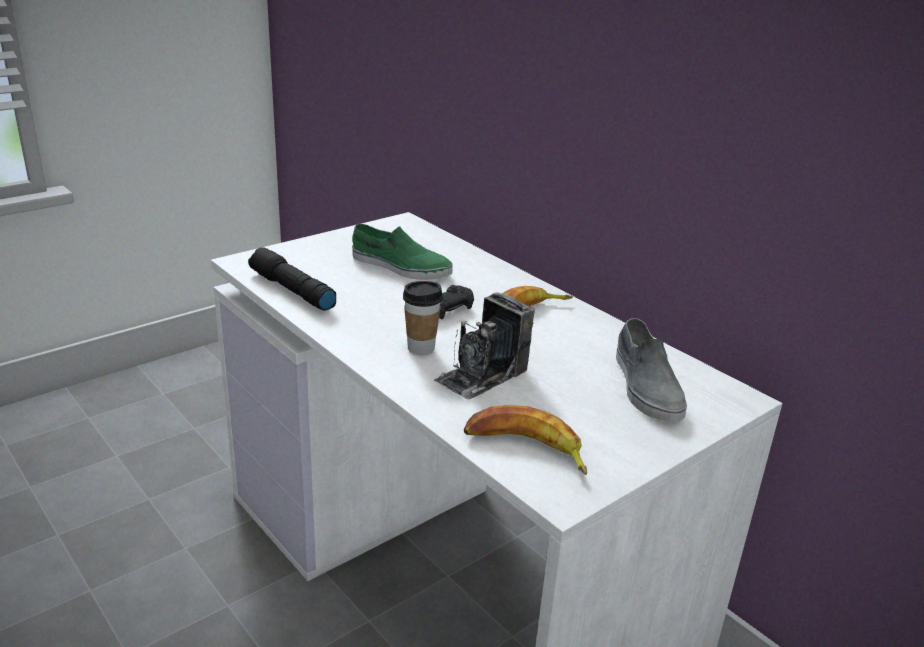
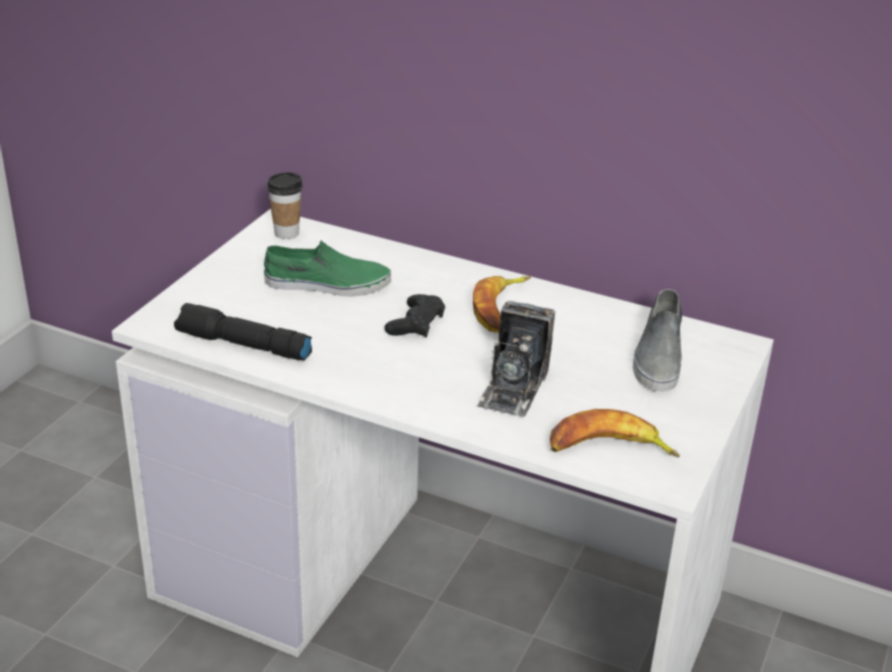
camera: 25 degrees left, 5 degrees up
(421, 348) = (433, 375): cup -> cup (286, 233)
(645, 386) = (658, 356): grey shoe -> grey shoe turned 45 degrees clockwise

